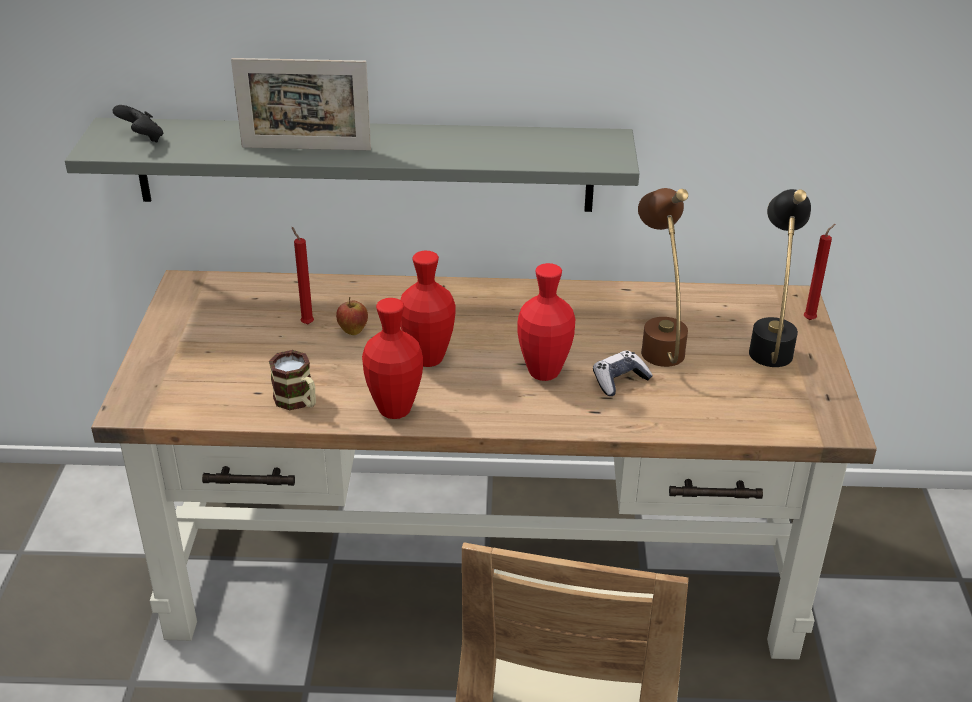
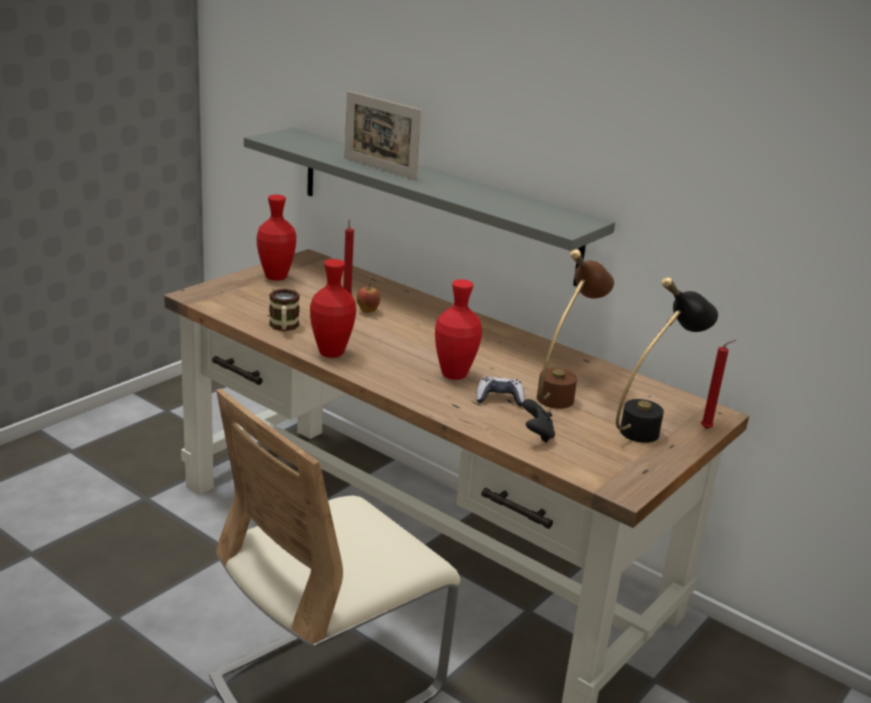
camera: 35 degrees right, 10 degrees down
(142, 139) = (299, 141): black game controller -> black game controller (537, 434)
(428, 359) = (391, 340): red vase -> red vase (276, 277)

